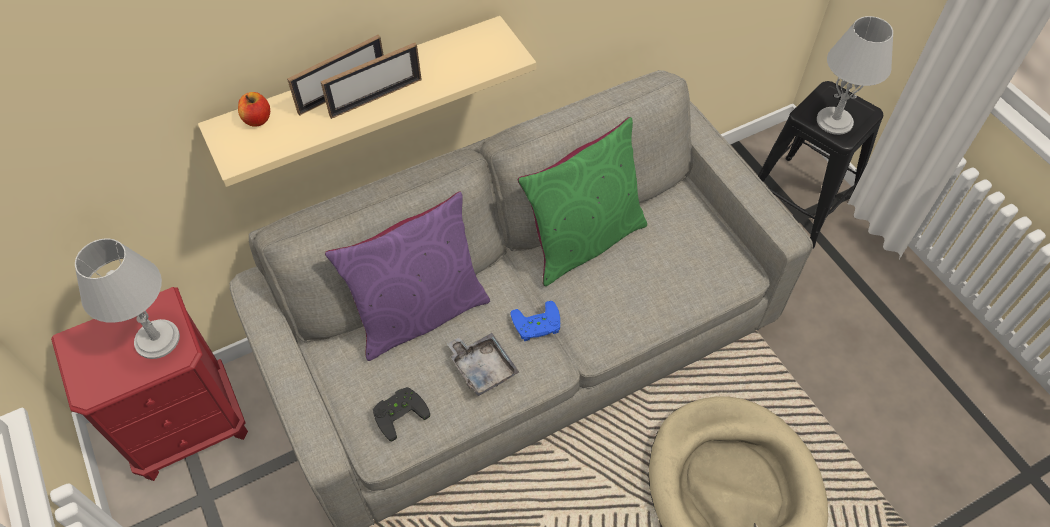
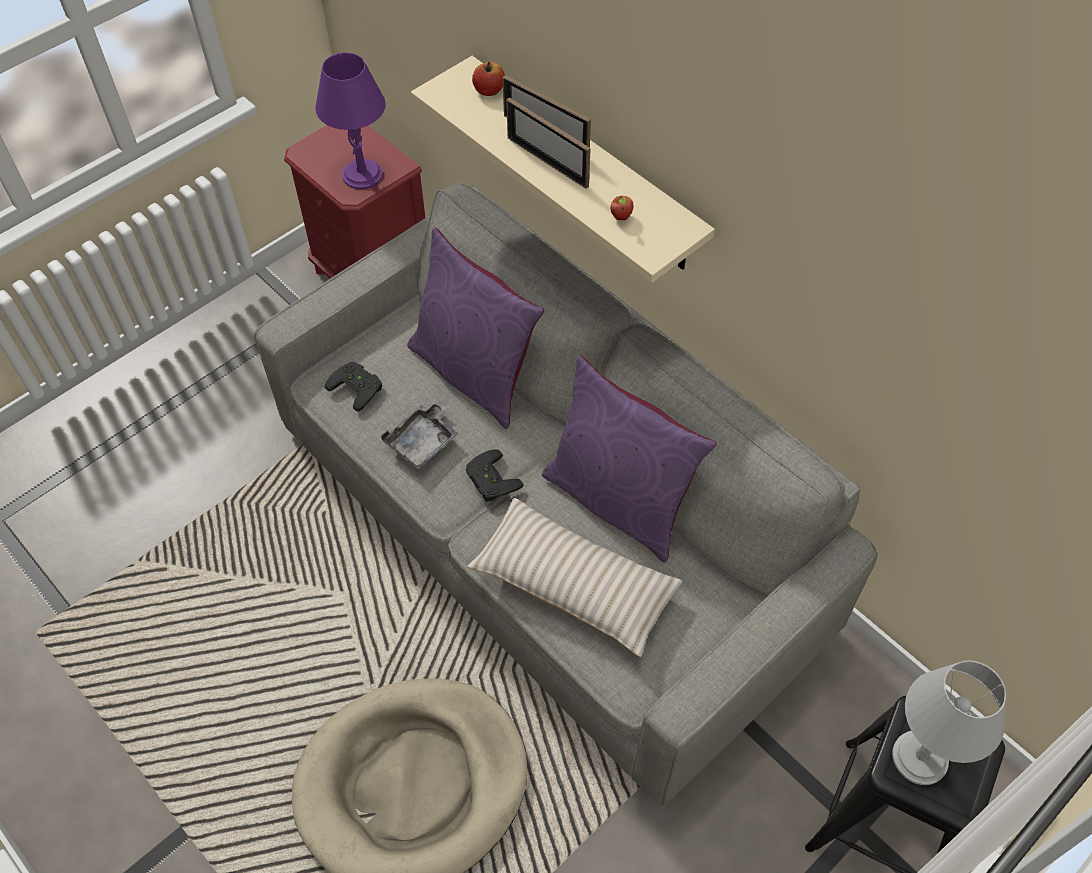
camera: 75 degrees right, 0 degrees up
(158, 339) = (362, 175): grey table lamp -> purple table lamp
(465, 65) = (621, 218): none -> apple
(537, 326) = (489, 480): blue game controller -> black game controller
(583, 240) = (618, 500): green pillow -> purple pillow
(652, 288) = (574, 584): none -> beige pillow

